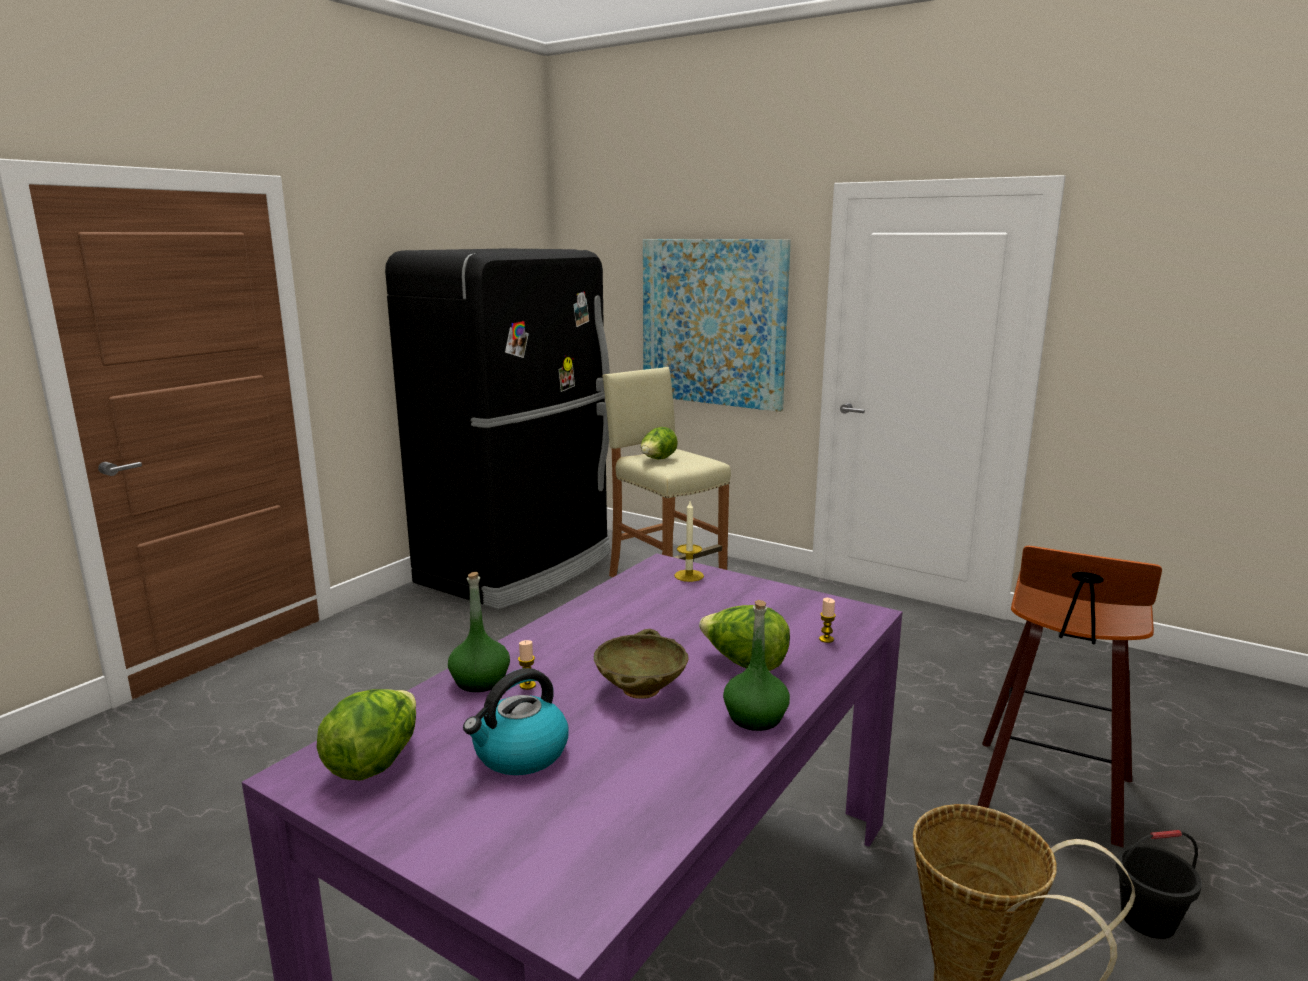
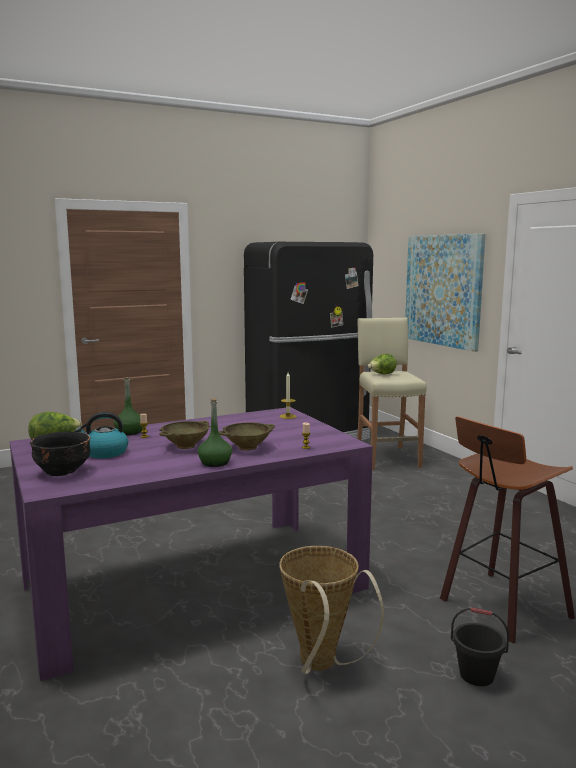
camera: 30 degrees right, 5 degrees down
(514, 841) = (62, 471): none -> black bowl
(744, 664) = (247, 447): lettuce -> beige bowl

